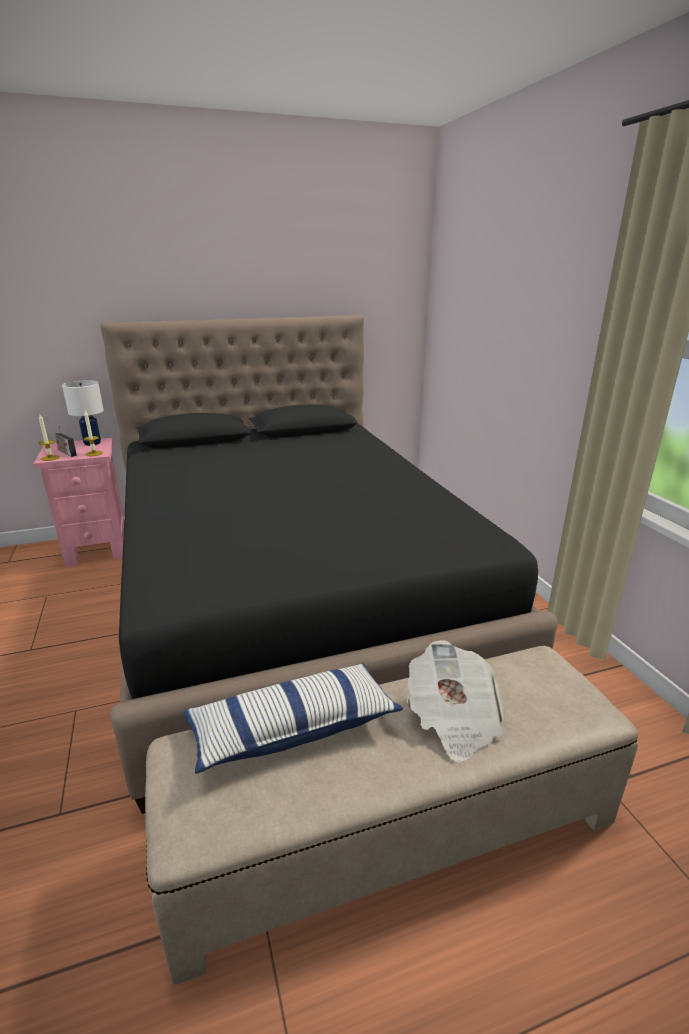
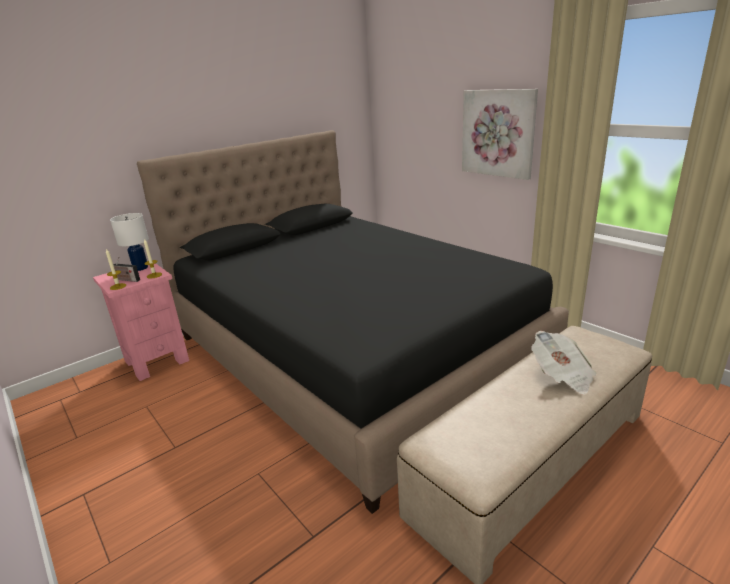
camera: 20 degrees left, 0 degrees up
(292, 728) = (480, 409): pillow -> none
(553, 340) = (498, 133): none -> picture

